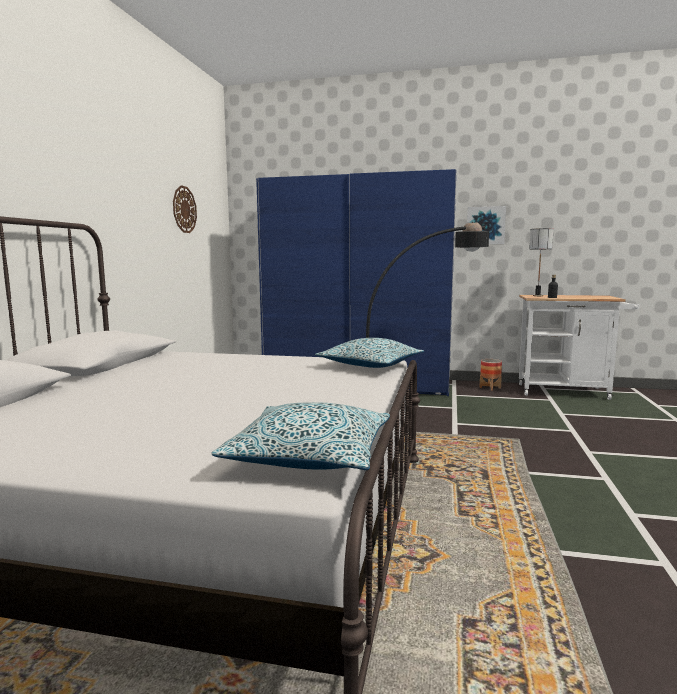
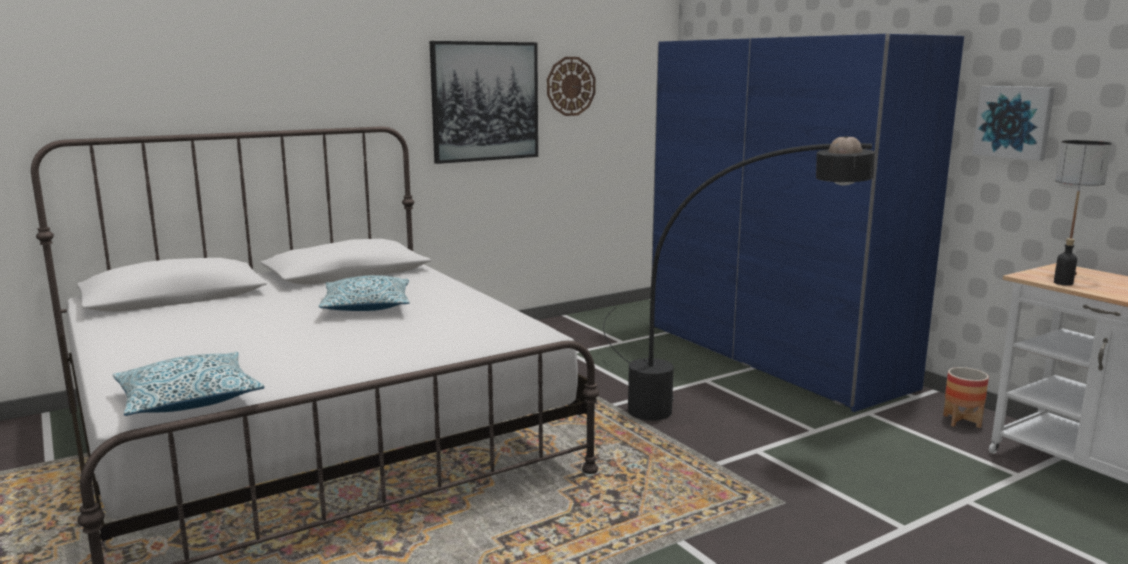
camera: 45 degrees right, 5 degrees up
(140, 213) = (485, 101): none -> picture
(370, 365) = (505, 335): pillow -> pillow (366, 306)

